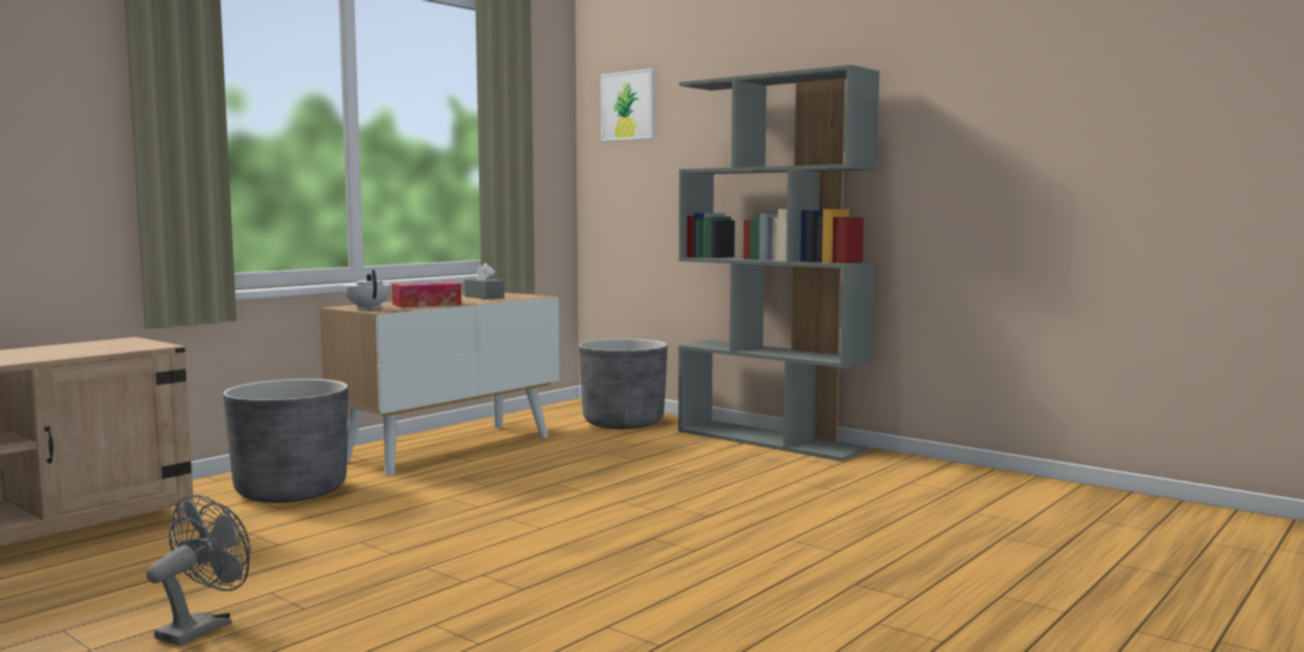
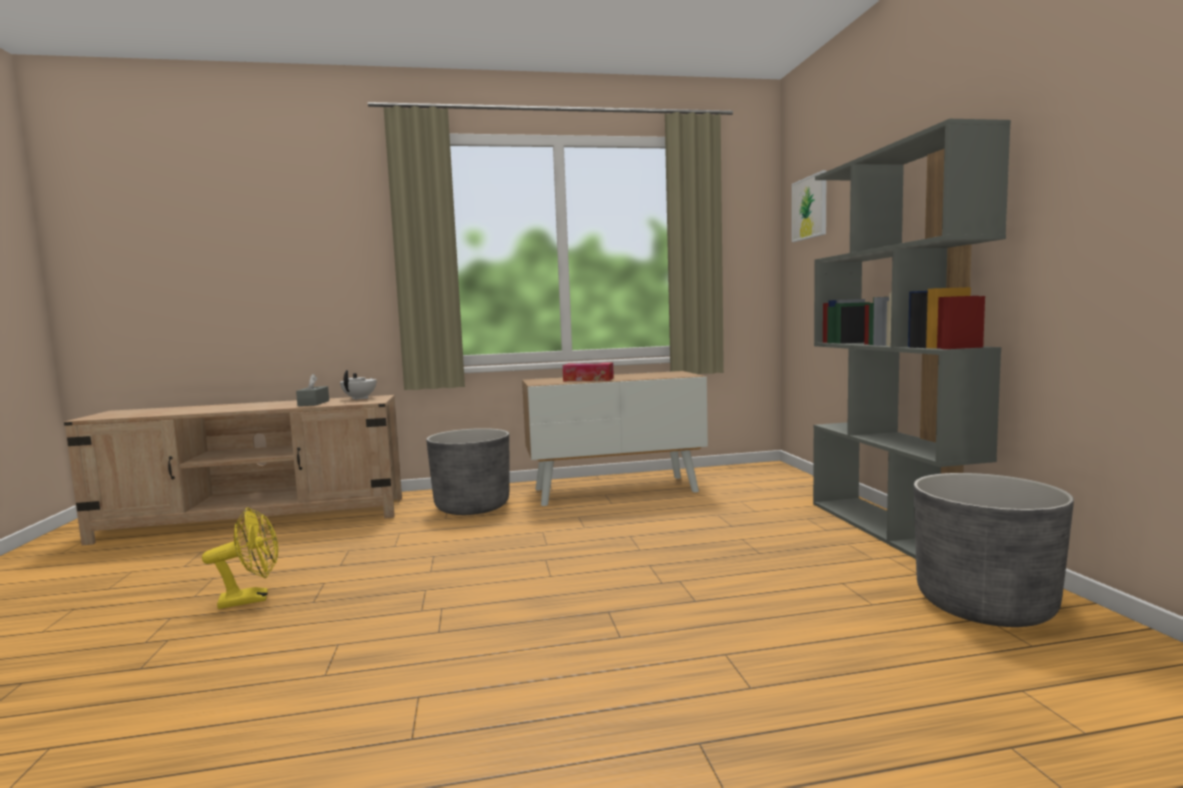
camera: 40 degrees right, 0 degrees up
(202, 627) = (252, 599): grey fan -> yellow fan
(368, 308) = (541, 381): white teapot -> white teapot (360, 398)
(484, 297) = (651, 374): grey tissue box -> grey tissue box (313, 403)
(623, 423) = (778, 488): grey planter -> grey planter (984, 605)

